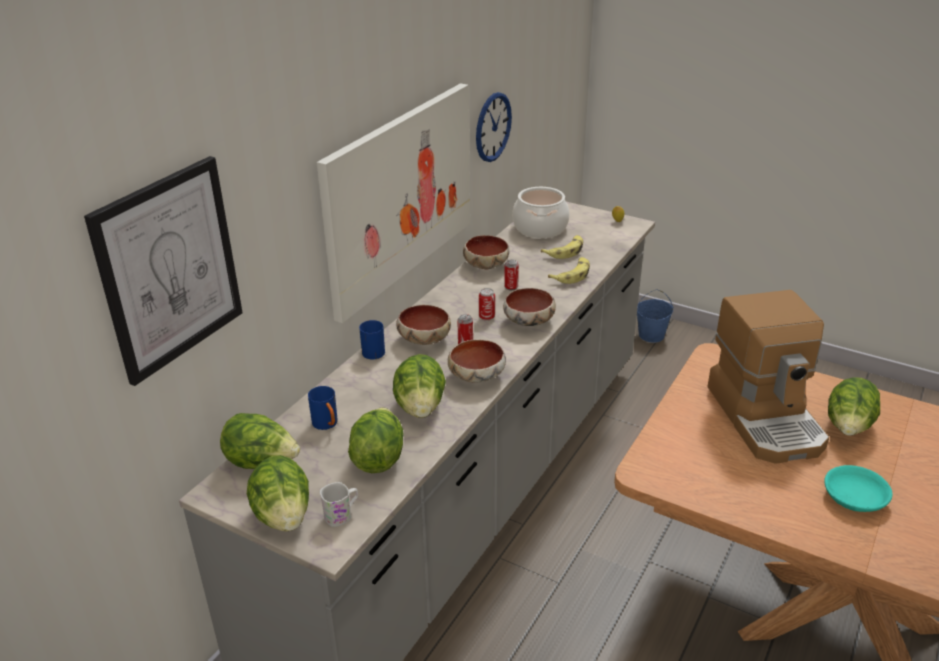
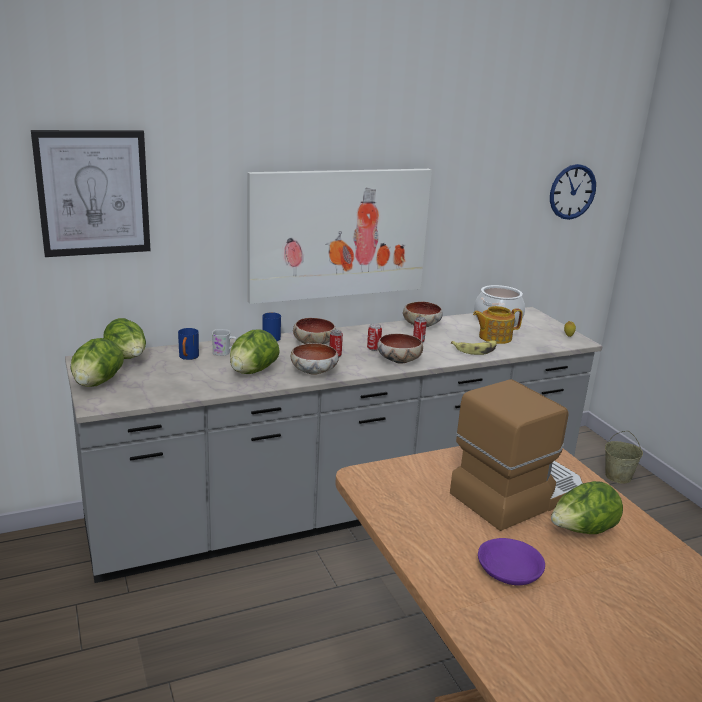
camera: 35 degrees right, 10 degrees down
(342, 515) = (125, 396): white mug -> white mug (224, 352)
(378, 458) = (188, 382): lettuce -> none
(493, 127) = (469, 220): wall clock -> wall clock (572, 192)
(565, 251) = (494, 337): banana -> teapot
(651, 335) = (618, 476): blue bucket -> beige bucket
(767, 417) = (516, 493): coffee machine -> coffee machine turned 150 degrees counterclockwise
(853, 497) = (508, 570): turquoise bowl -> purple bowl

